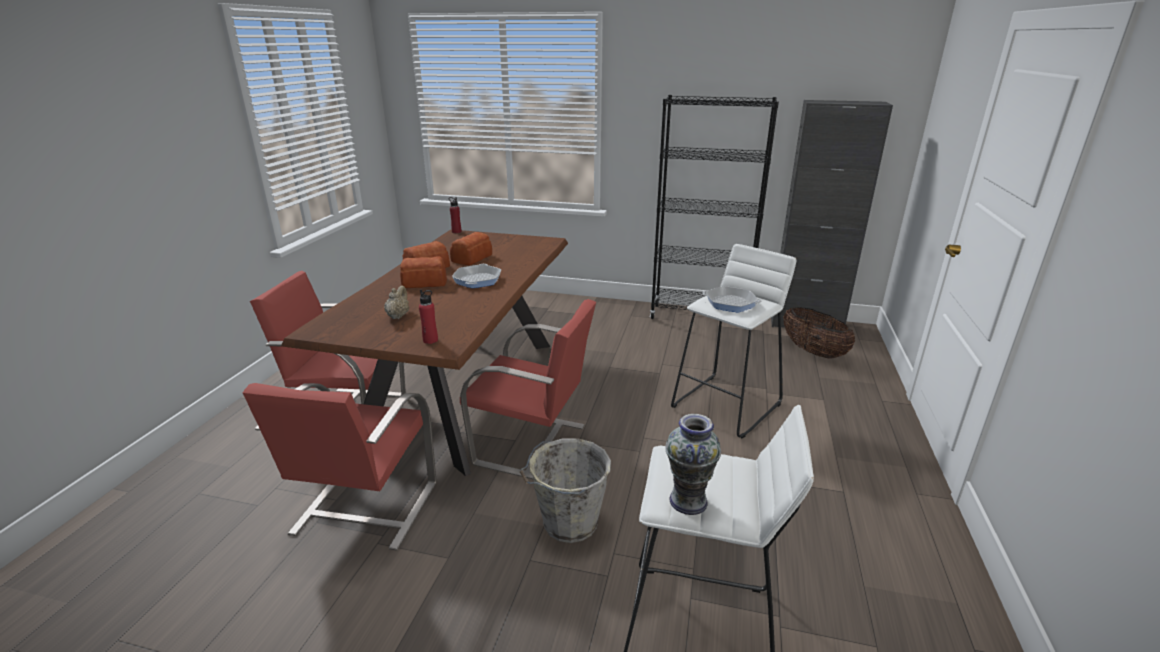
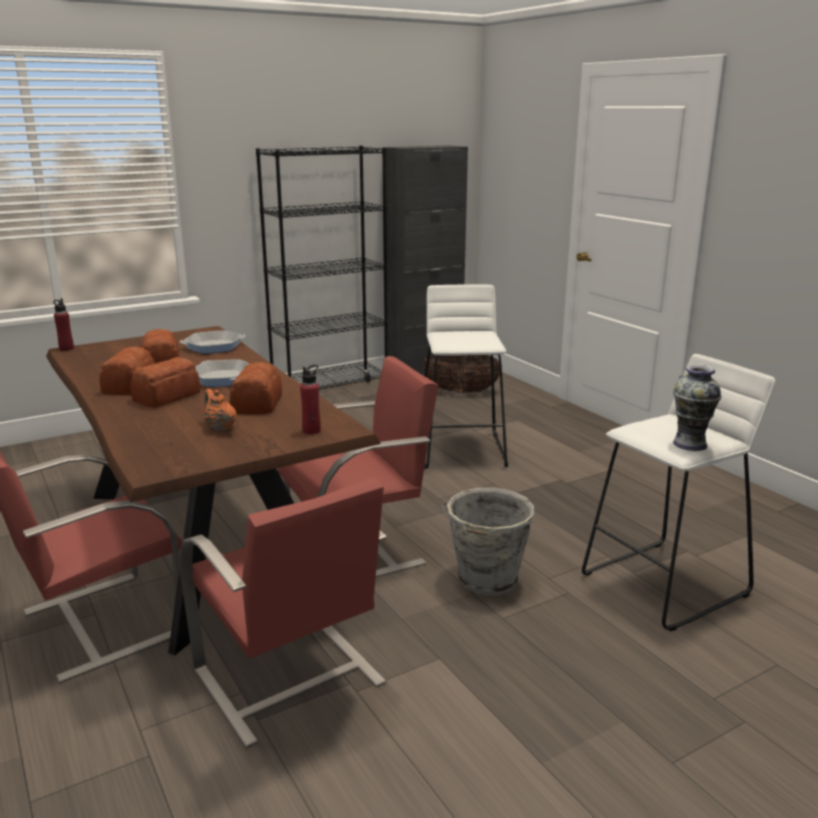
camera: 45 degrees left, 5 degrees down
(398, 316) = (220, 427): beige teapot -> orange teapot
(449, 307) = (255, 404): none -> bread
(730, 303) = (464, 339): frying pan -> frying pan (213, 346)

